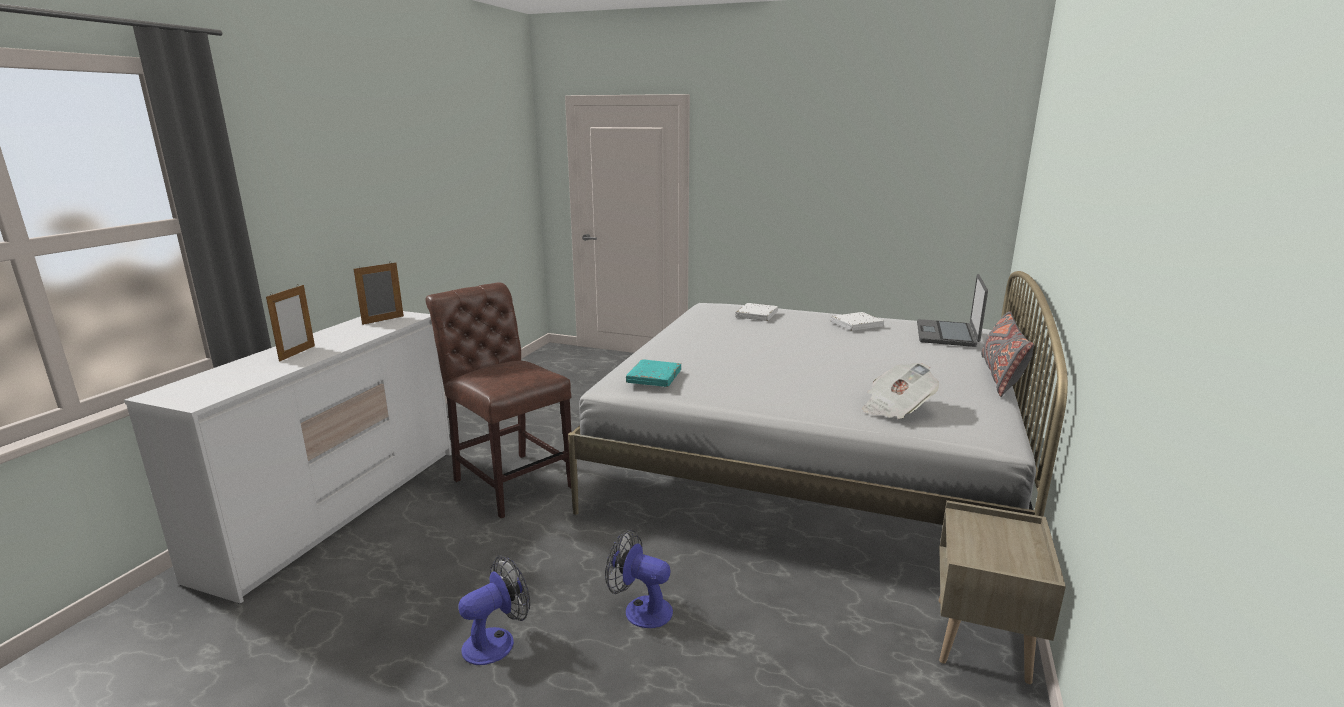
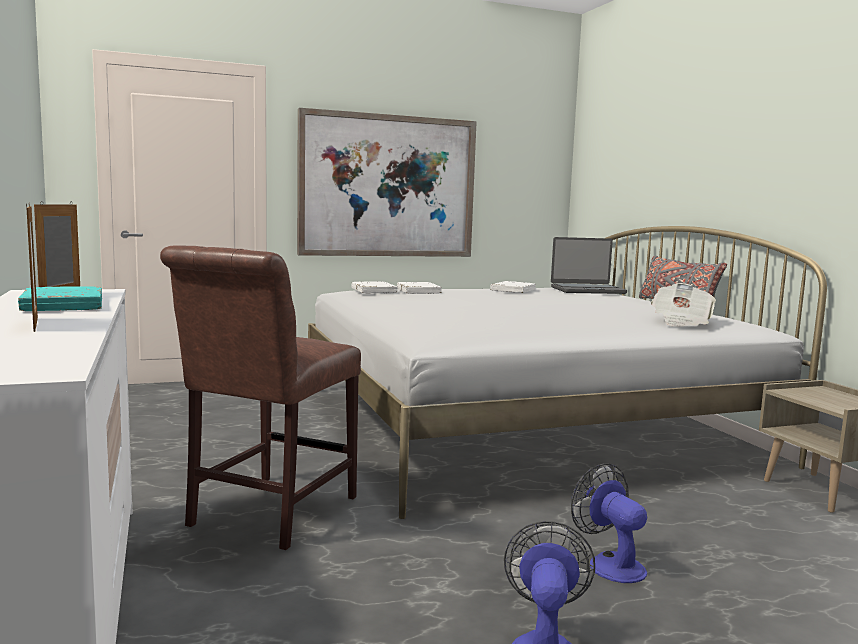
camera: 40 degrees left, 10 degrees down
(510, 480) = (267, 514): brown chair -> brown chair turned 75 degrees counterclockwise
(640, 609) = (609, 563): fan -> fan turned 75 degrees clockwise
(654, 377) = (465, 328): turquoise book -> turquoise book (63, 306)
(720, 309) = (374, 291): none -> white book
(796, 200) = (387, 186): none -> picture
(947, 334) = (587, 290): laptop -> laptop turned 75 degrees counterclockwise

